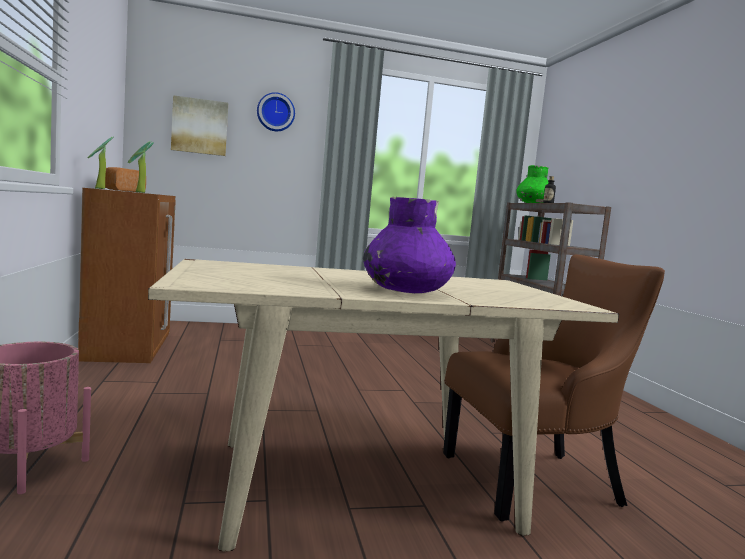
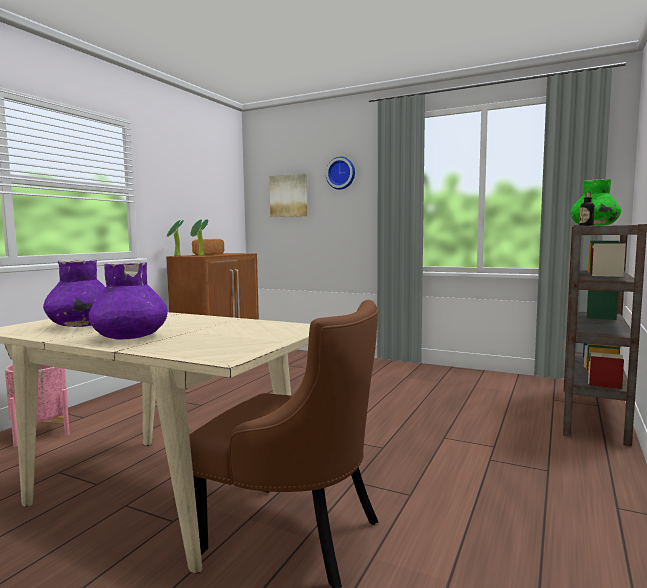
camera: 40 degrees right, 0 degrees up
(275, 279) = (81, 325): none -> purple vase

